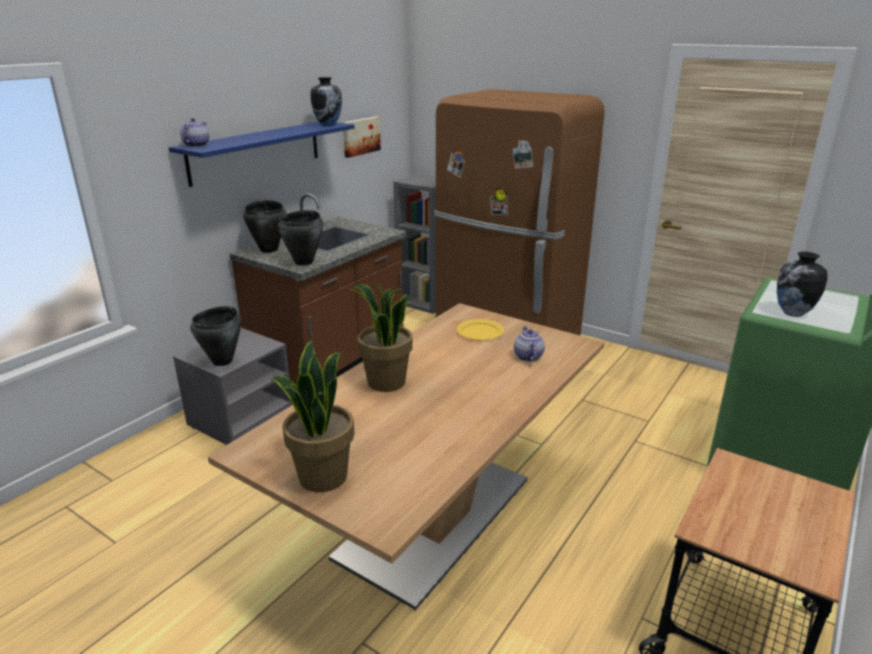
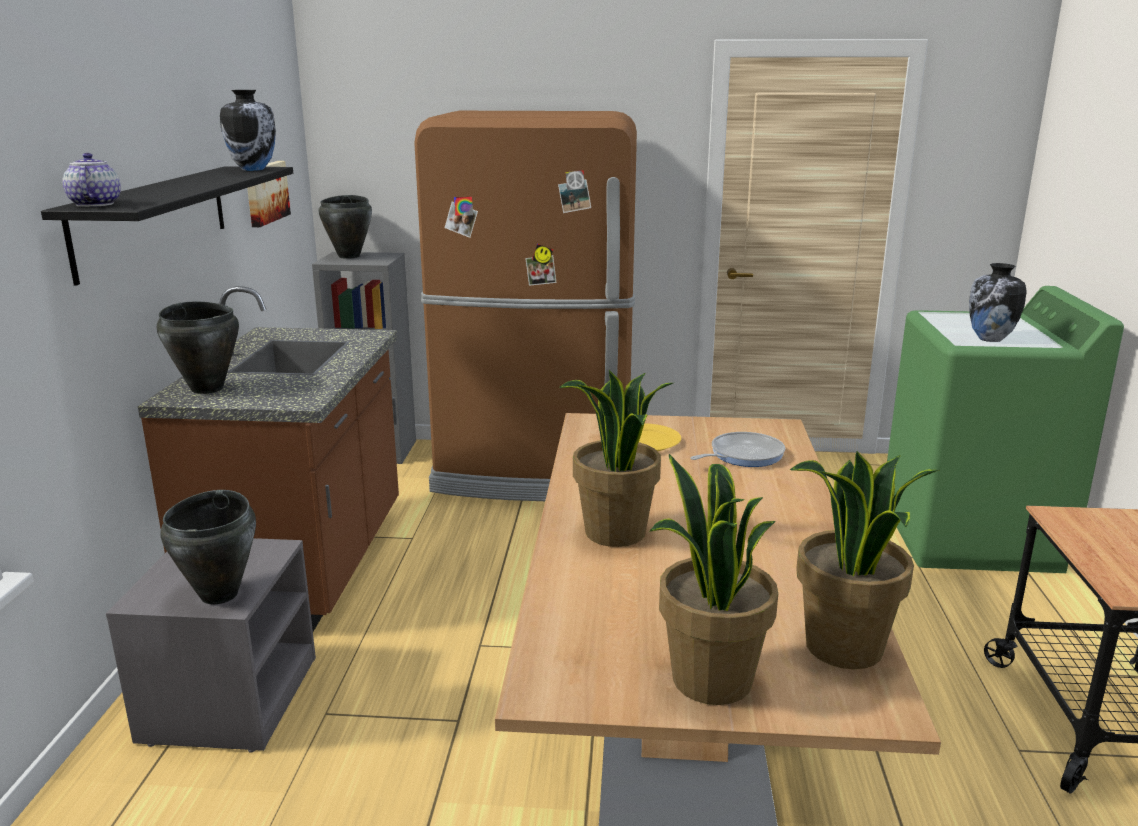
camera: 30 degrees left, 5 degrees down
(256, 151) = (154, 219): blue shelf -> black shelf
(304, 262) = (300, 395): black cooking pot -> black cooking pot (349, 256)
(415, 487) = (844, 648): none -> potted plant
(527, 356) = (743, 455): teapot -> frying pan

